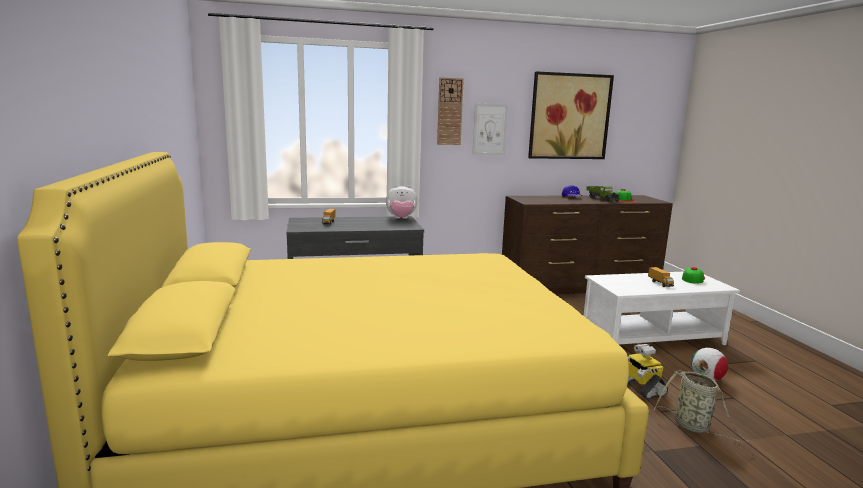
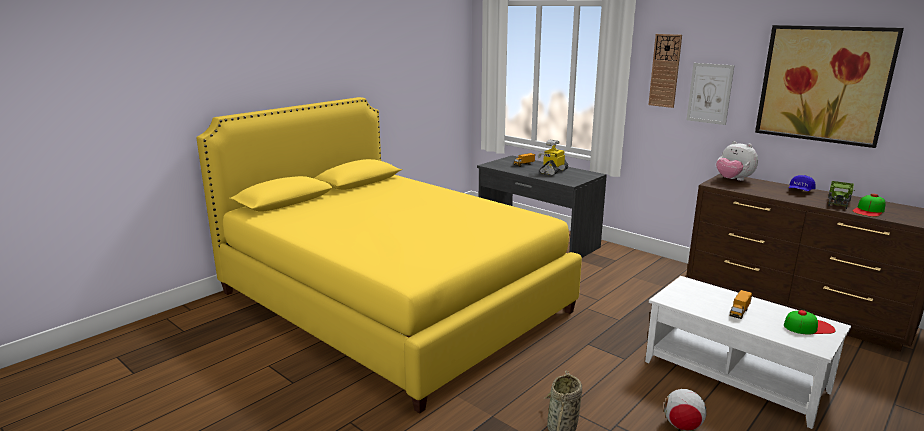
camera: 55 degrees right, 5 degrees up
(401, 219) = (587, 174): plush toy -> plush toy (733, 180)
(641, 388) = (597, 391): toy robot -> toy robot (553, 171)

